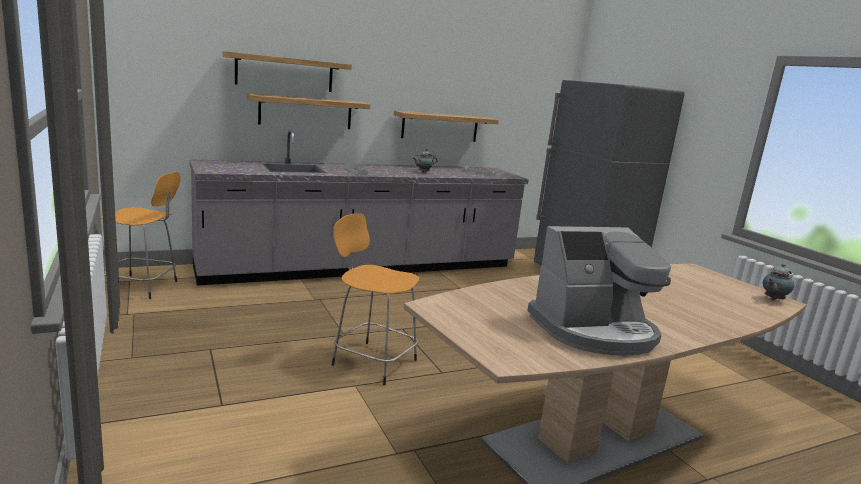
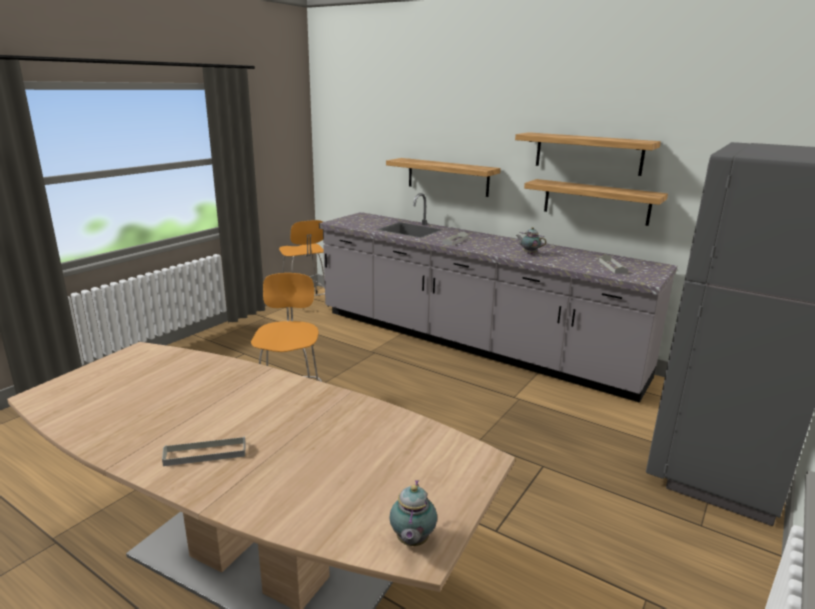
camera: 60 degrees right, 5 degrees up
(285, 73) = (430, 138): shelf -> shelf (588, 153)
(594, 331) = (136, 420): coffee machine -> none
(663, 320) = (205, 454): none -> grey tray
(772, 299) = (411, 542): teapot -> teapot turned 105 degrees counterclockwise

